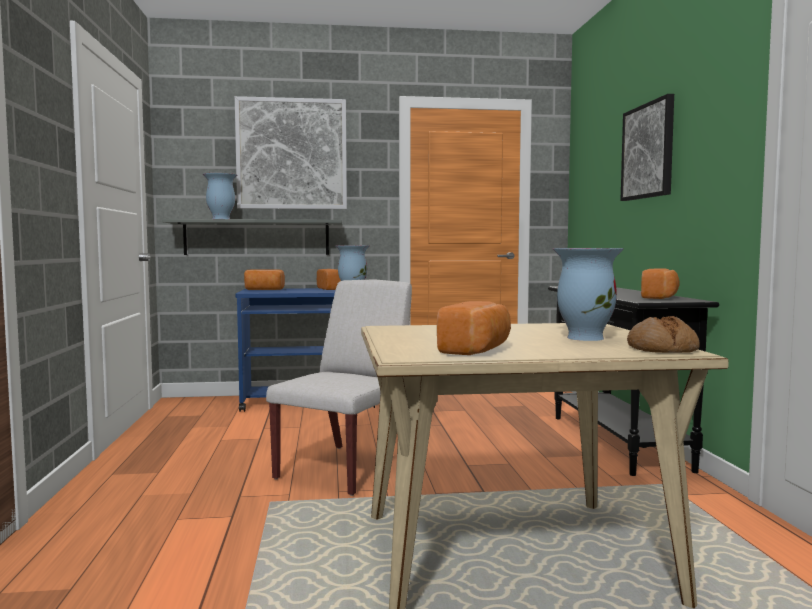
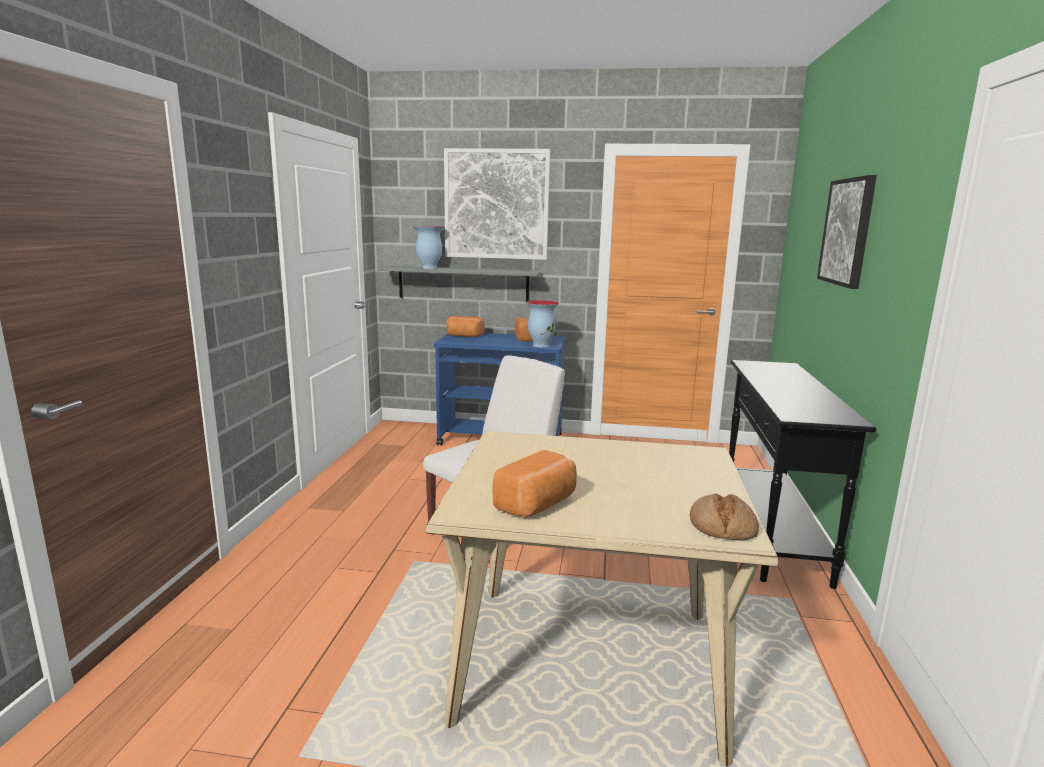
camera: 15 degrees right, 10 degrees up
(585, 338) = (668, 487): vase -> none
(660, 297) = (820, 407): bread -> none

